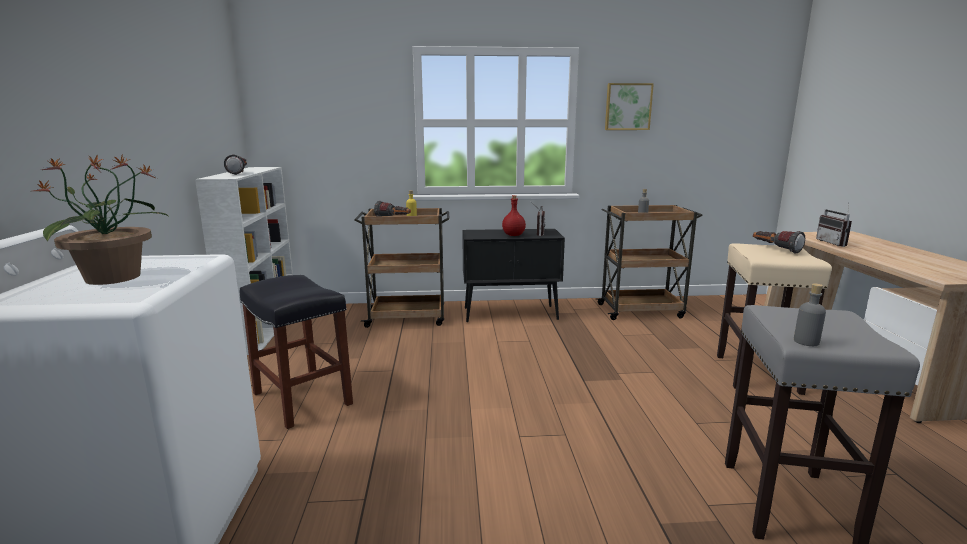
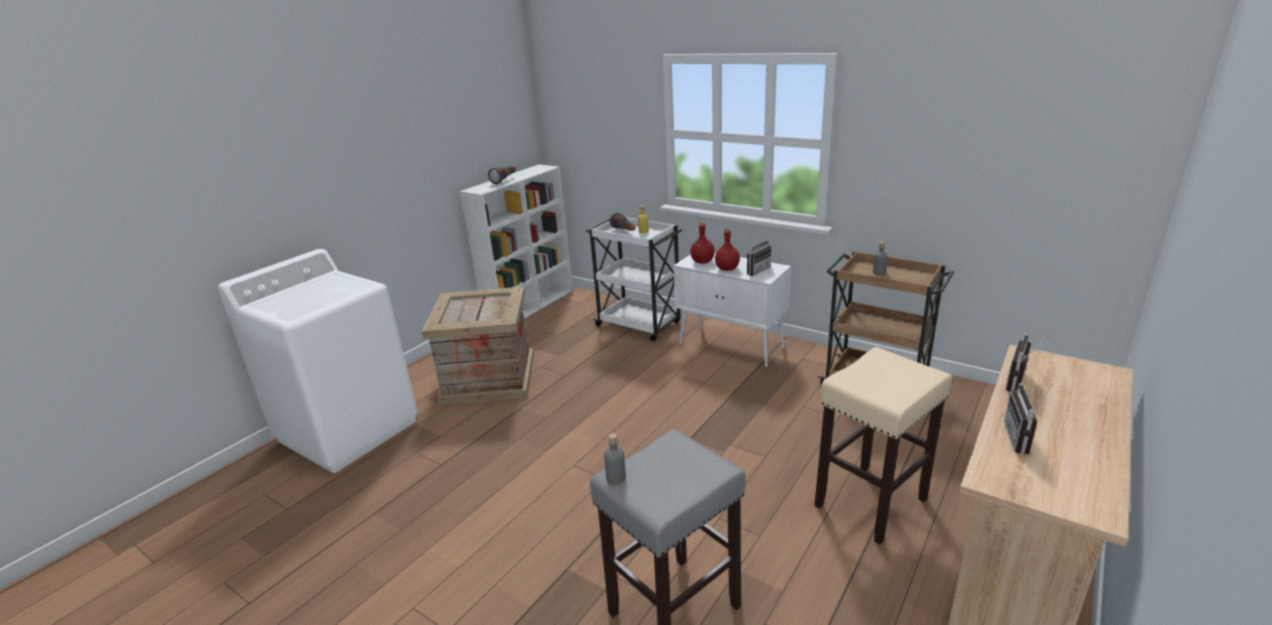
camera: 40 degrees right, 10 degrees up
(115, 278) = (310, 296): potted plant -> none
(301, 398) = (487, 378): black stool -> crate
(408, 317) = (639, 325): brown cart -> white cart
(484, 234) = (703, 261): none -> red bottle
(511, 314) = (732, 346): black cabinet -> white cabinet
(627, 107) = (899, 129): picture -> none
(775, 249) = (901, 371): flashlight -> none
(903, 261) = (1023, 439): none -> radio

